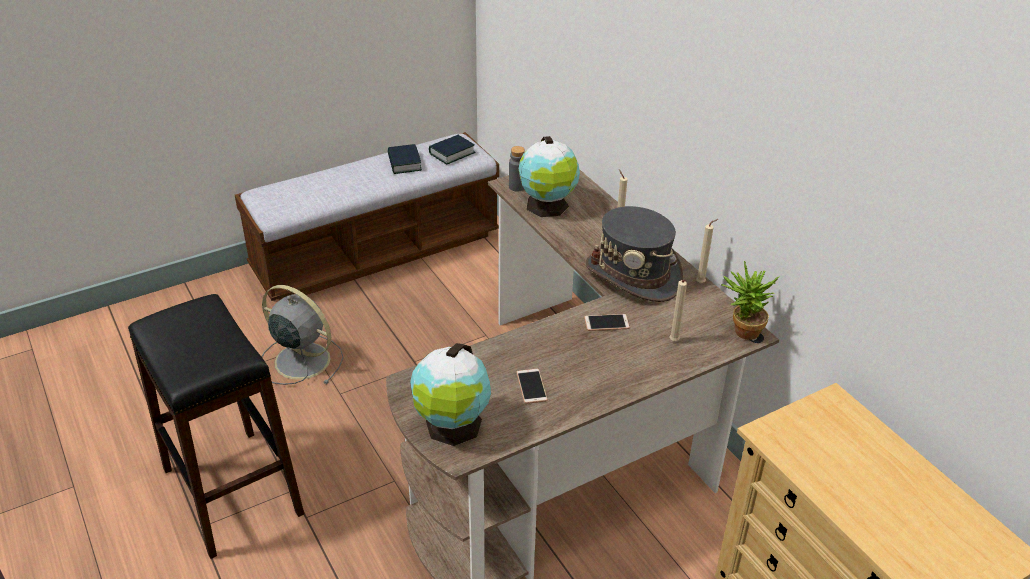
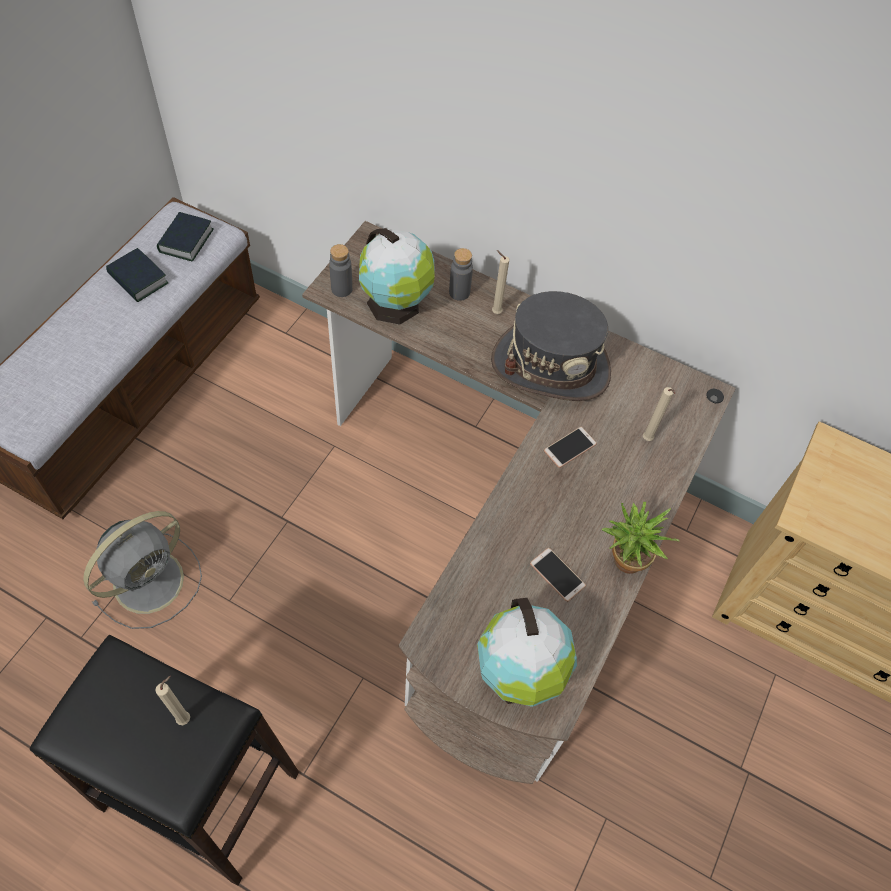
camera: 35 degrees left, 20 degrees up
(300, 360) = (151, 579): grey fan -> grey fan turned 135 degrees clockwise
(600, 214) = (459, 292): none -> grey bottle
(702, 283) = (621, 345): beige candle -> beige candle (186, 718)
(741, 332) = (699, 395): potted plant -> potted plant (623, 563)

